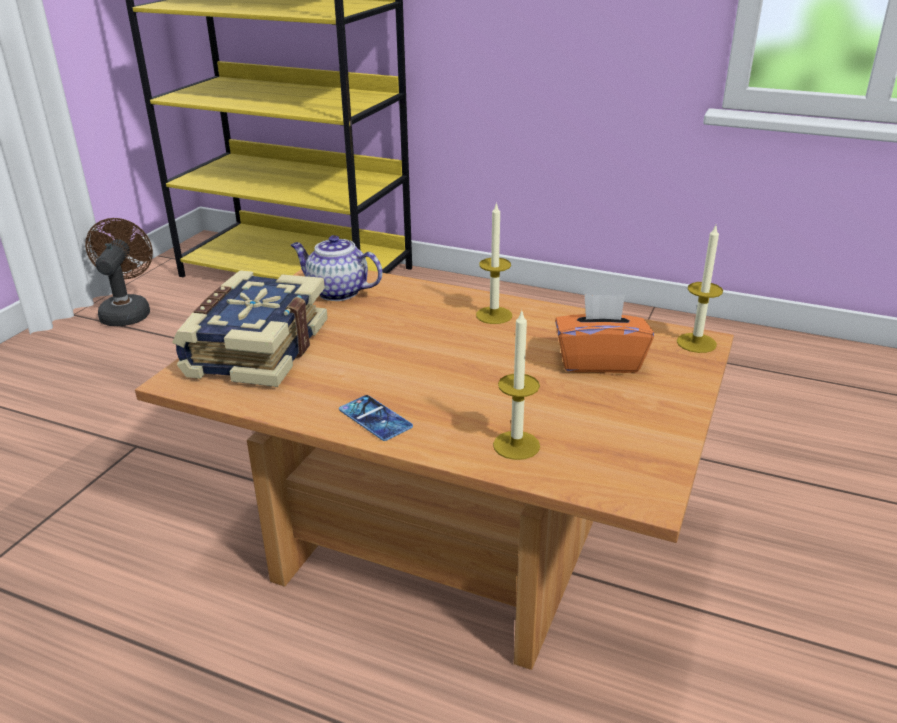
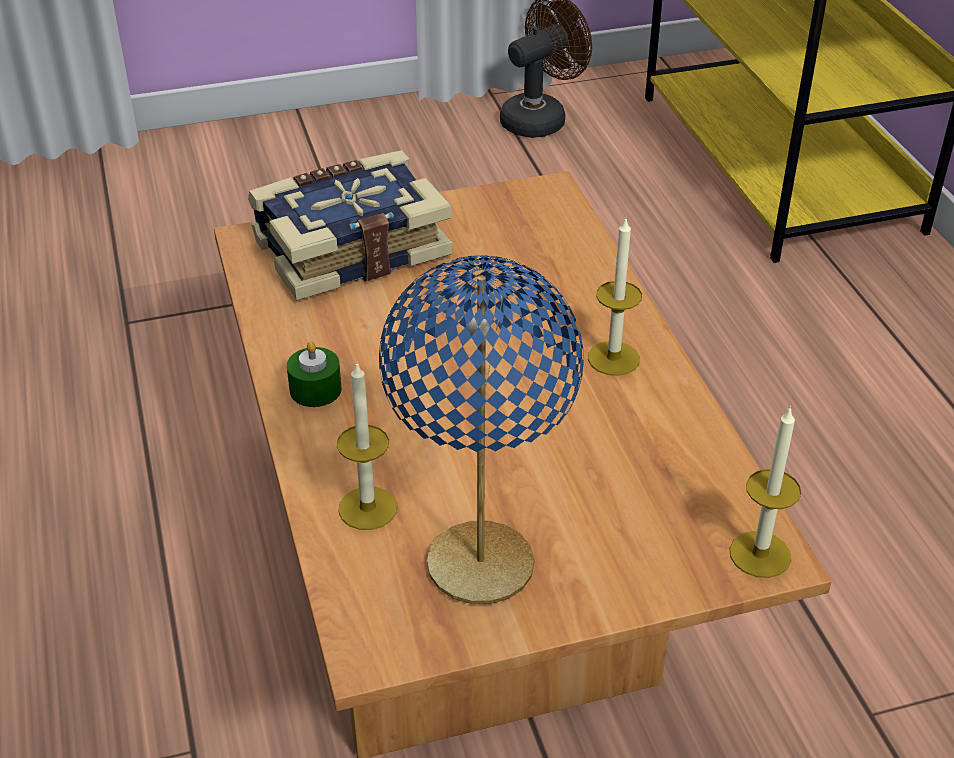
camera: 50 degrees right, 10 degrees up
(337, 292) = (520, 226): teapot -> none
(375, 418) = (315, 389): phone -> green candle
(599, 361) = (609, 490): orange tissue box -> none
(614, 427) = (479, 566): none -> blue table lamp

